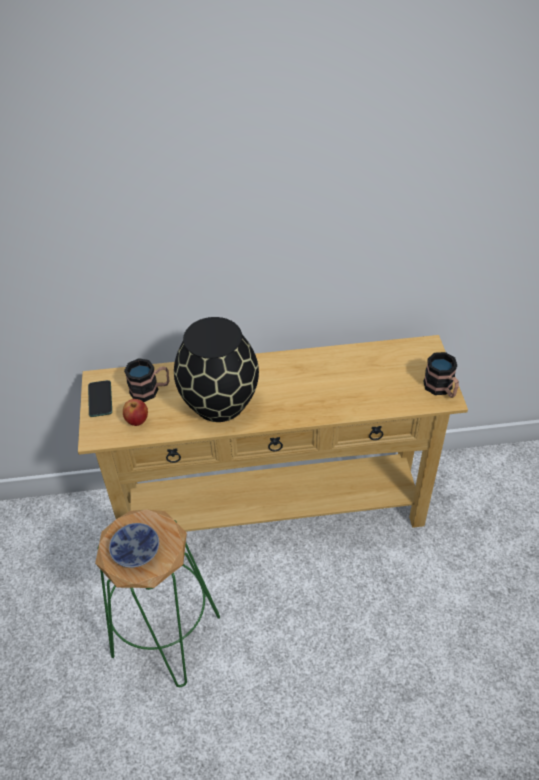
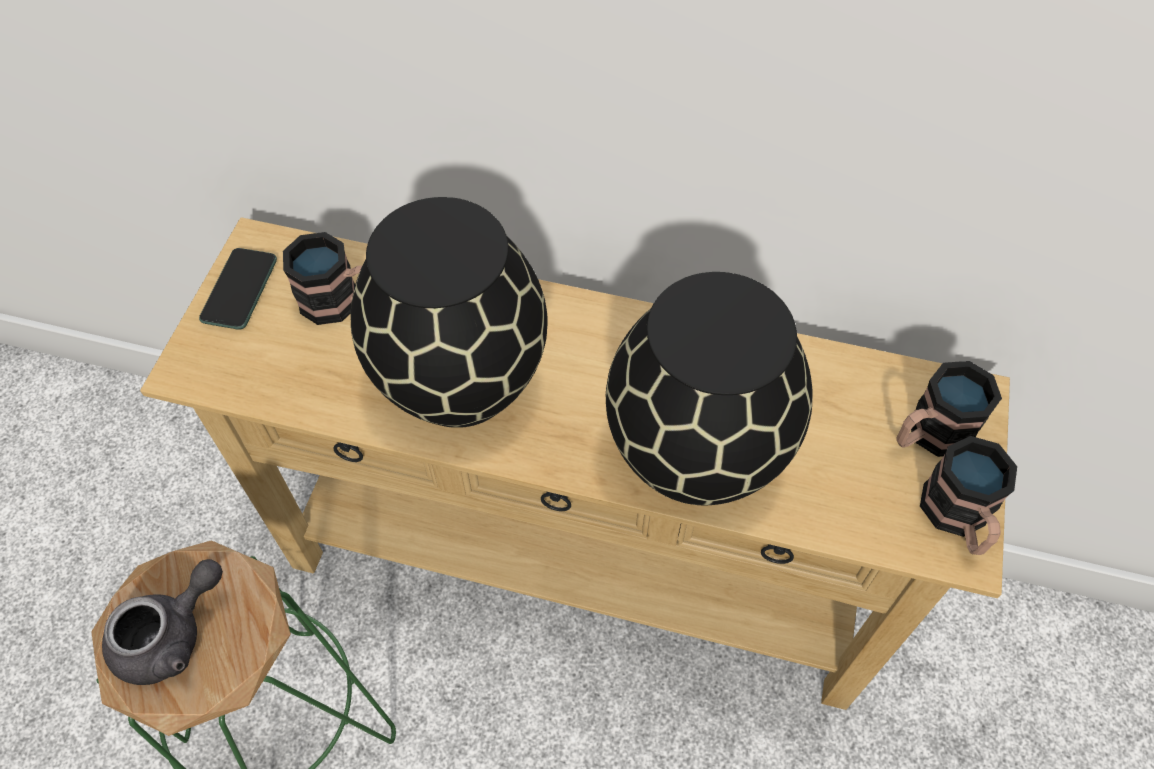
camera: 20 degrees right, 10 degrees up
(135, 549) = (171, 636): bowl -> grey teapot
(137, 420) = (283, 362): apple -> none
(330, 398) = (695, 450): none -> black vase
(417, 364) = (929, 434): none -> mug

